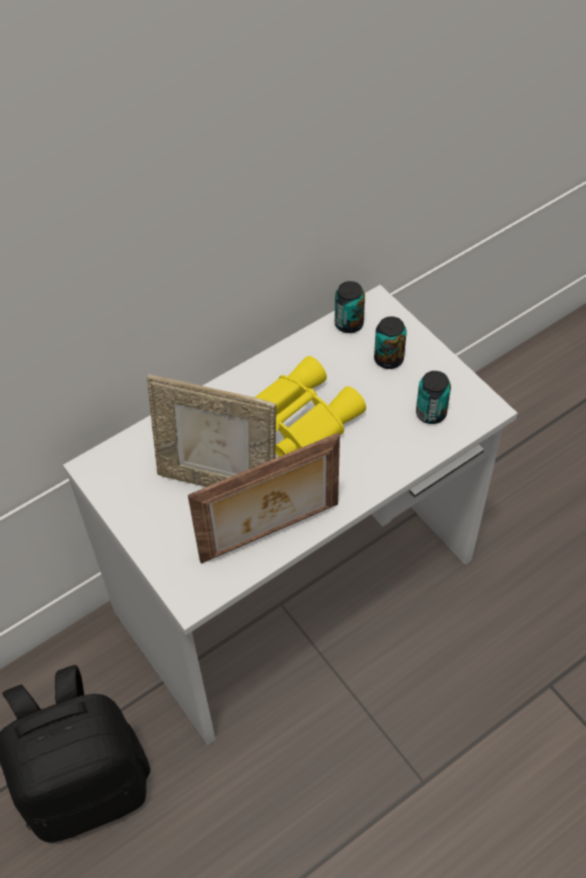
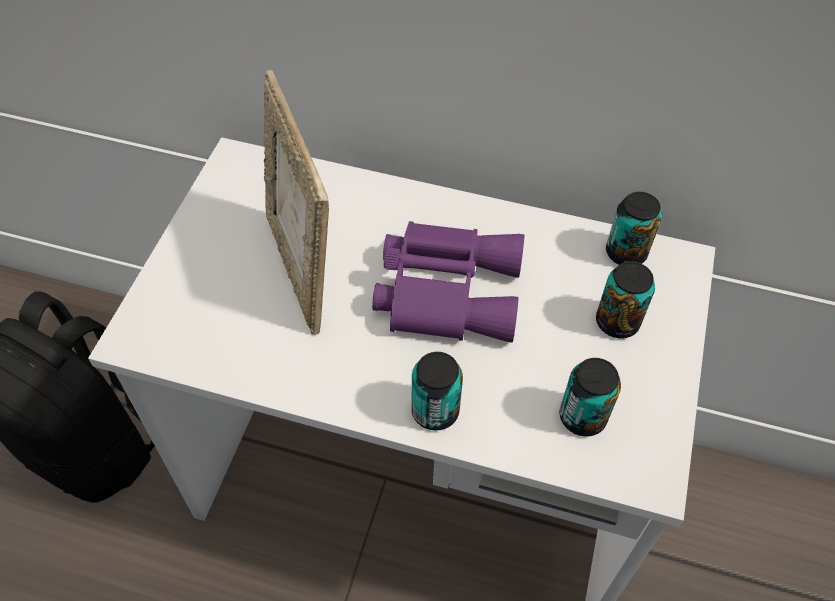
camera: 50 degrees right, 0 degrees up
(271, 534) = (269, 360): picture frame -> none
(298, 419) = (446, 288): yellow binoculars -> purple binoculars
(373, 475) = (435, 411): none -> can

